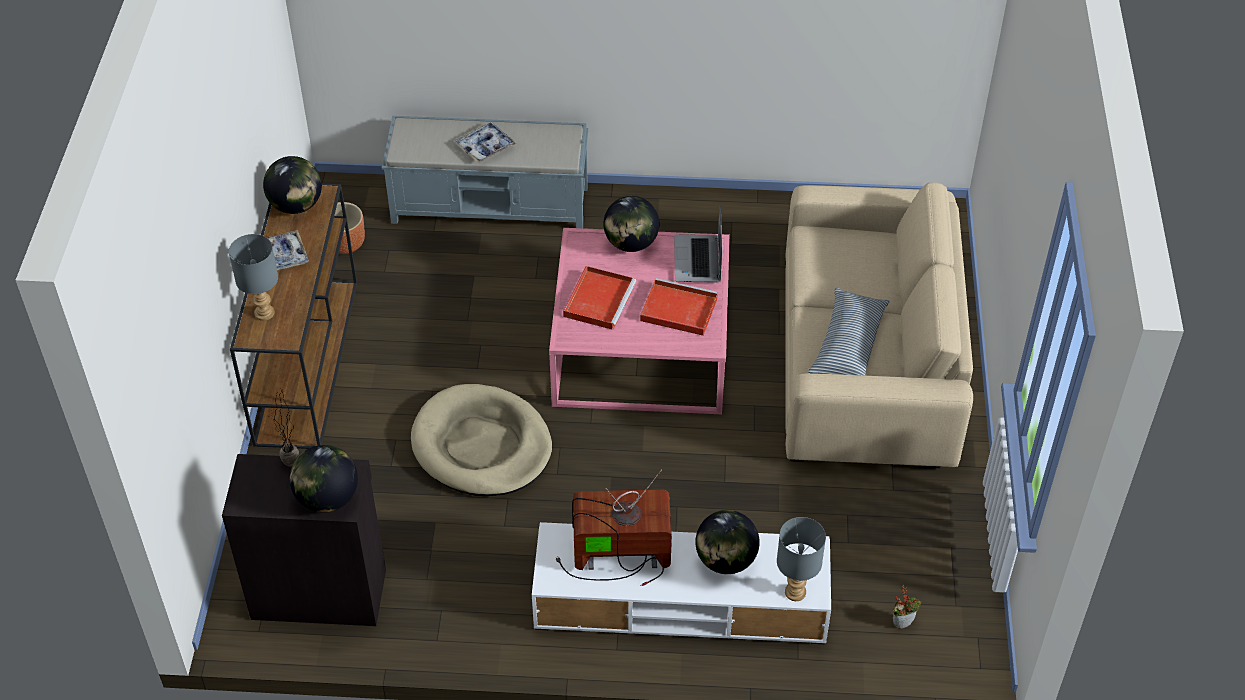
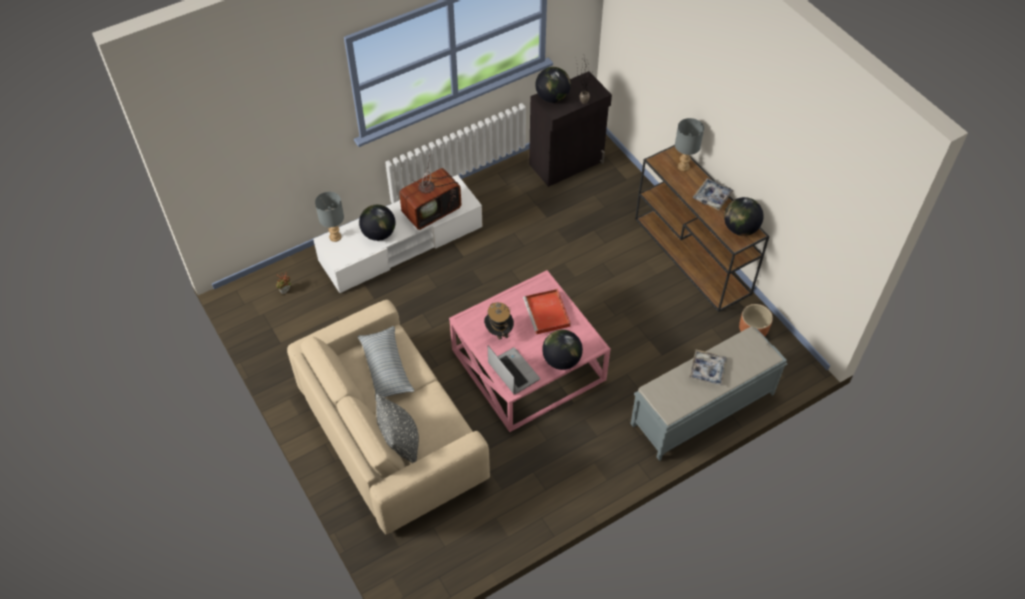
camera: 145 degrees right, 5 degrees up
(482, 445) = (561, 263): beige dog bed -> none
(677, 309) = (499, 332): red tray -> hat
(884, 262) = (400, 442): none -> grey pillow

